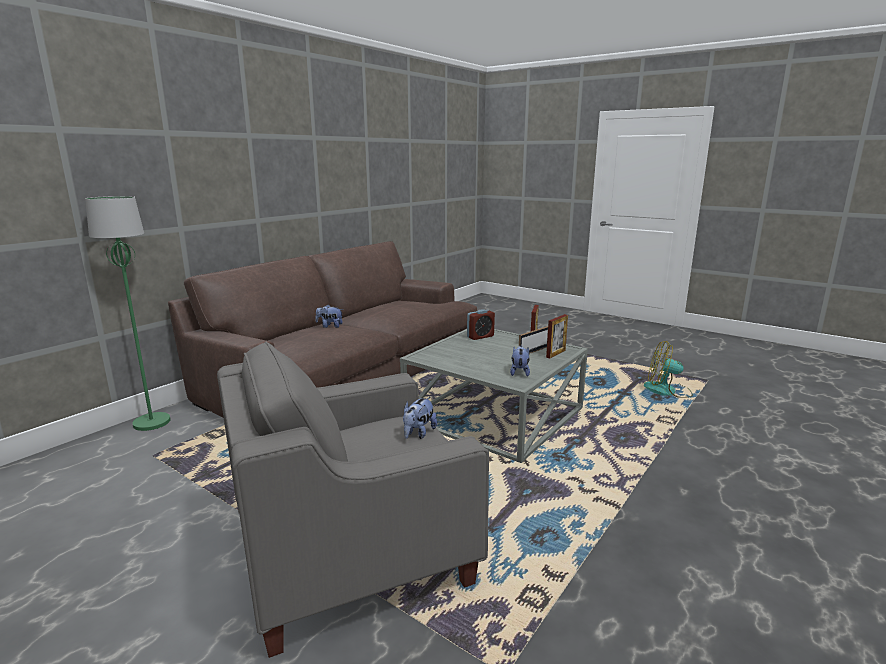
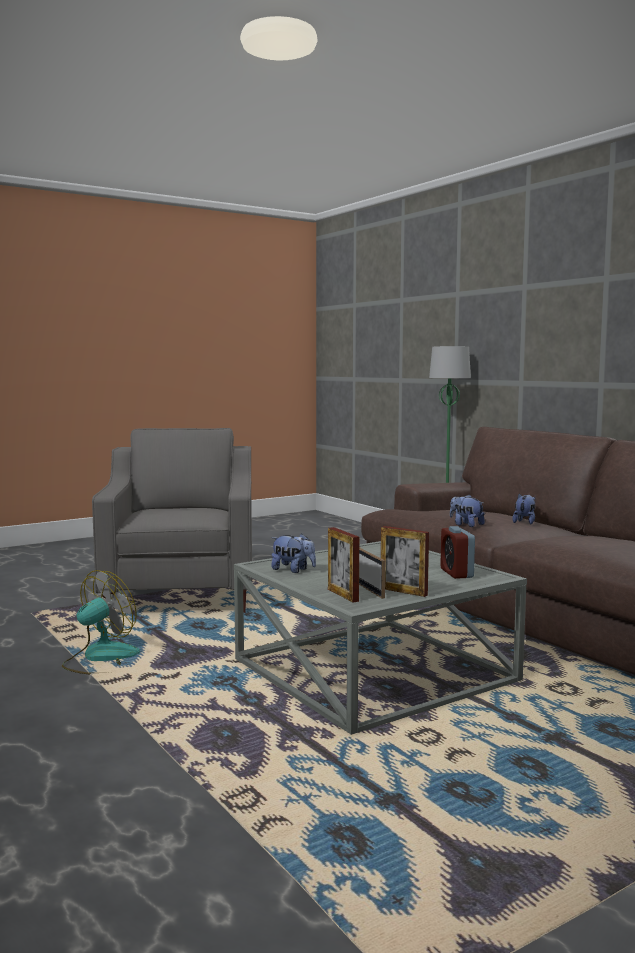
camera: 110 degrees right, 10 degrees down
(418, 433) = (179, 517): plush toy -> plush toy (466, 525)
(667, 391) = (376, 872): fan -> fan (100, 658)

